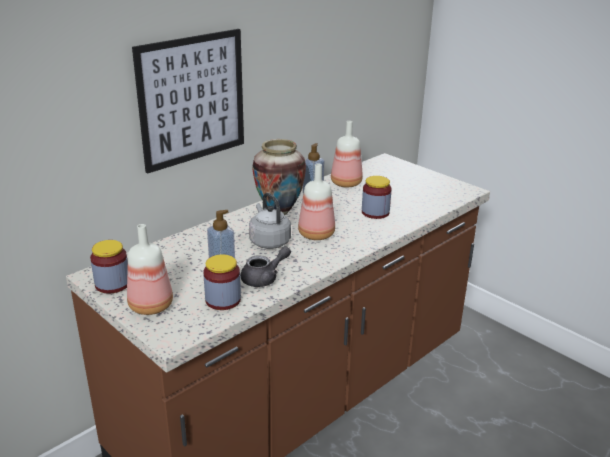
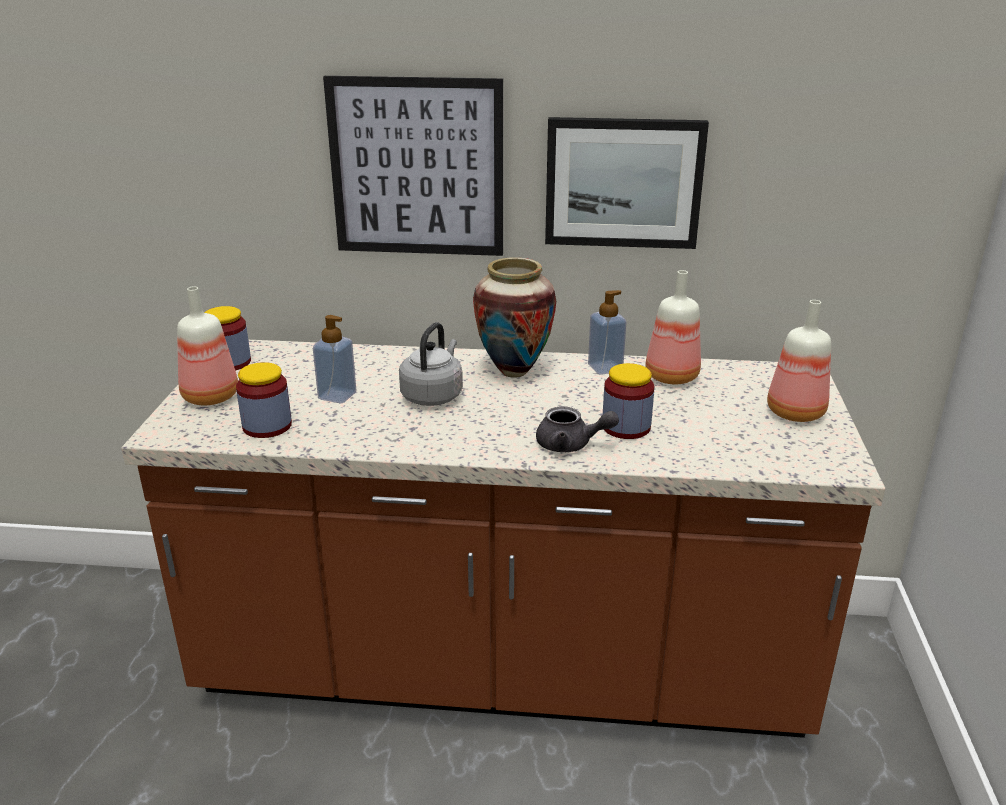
camera: 50 degrees right, 0 degrees up
(264, 278) = (344, 428): grey teapot -> grey teapot (571, 445)
(298, 80) = (623, 182): none -> picture
(316, 235) = (495, 415): bottle -> bottle (794, 413)

